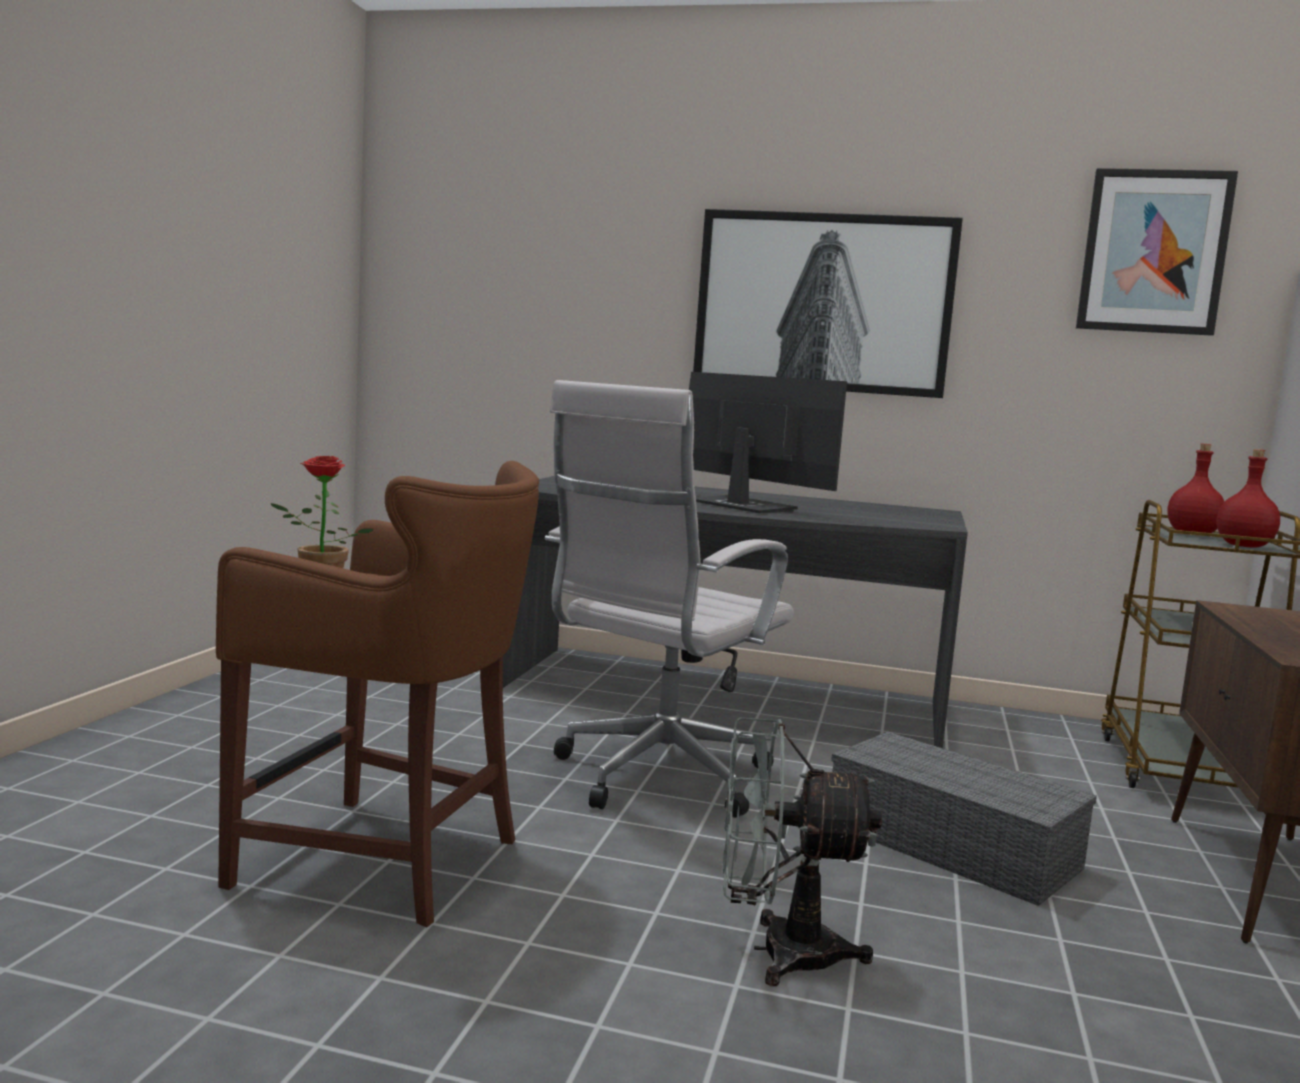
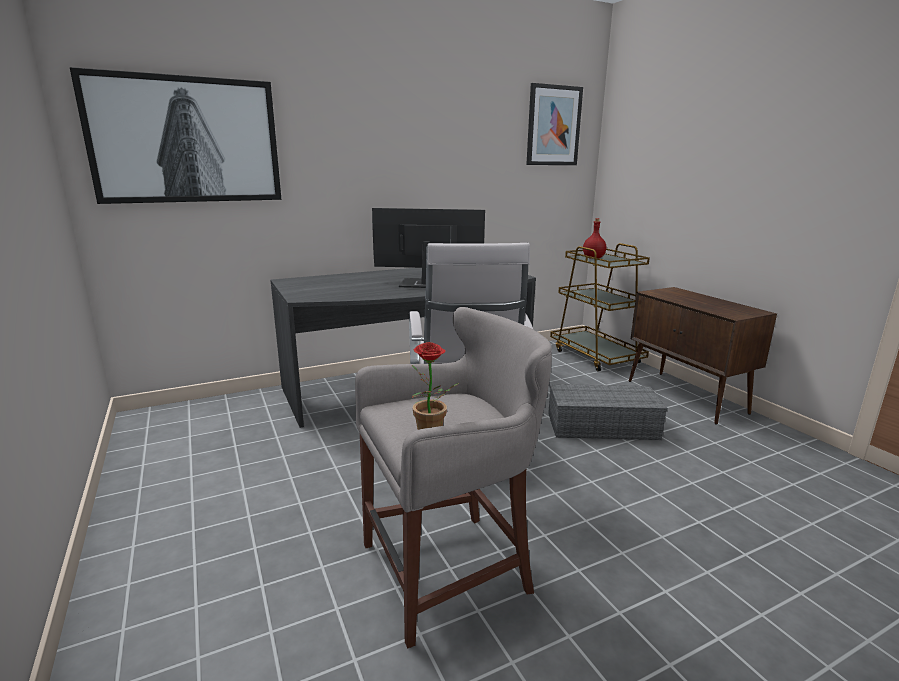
camera: 40 degrees left, 10 degrees up
(387, 861) = (450, 568): brown stool -> grey stool
(777, 952) = (645, 511): grey fan -> none
(823, 303) = (412, 157): picture -> picture (186, 140)
(1243, 546) = (623, 262): red bottle -> none

